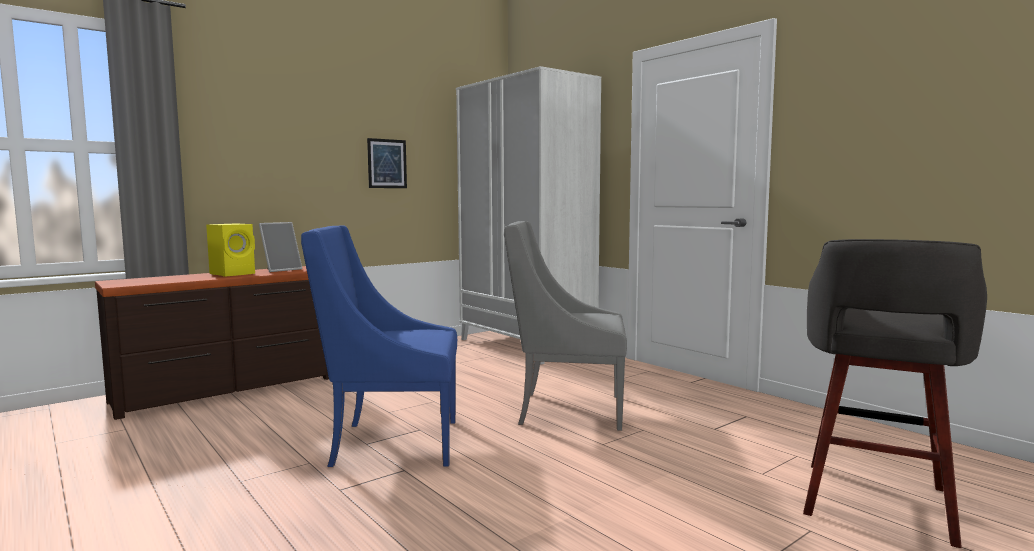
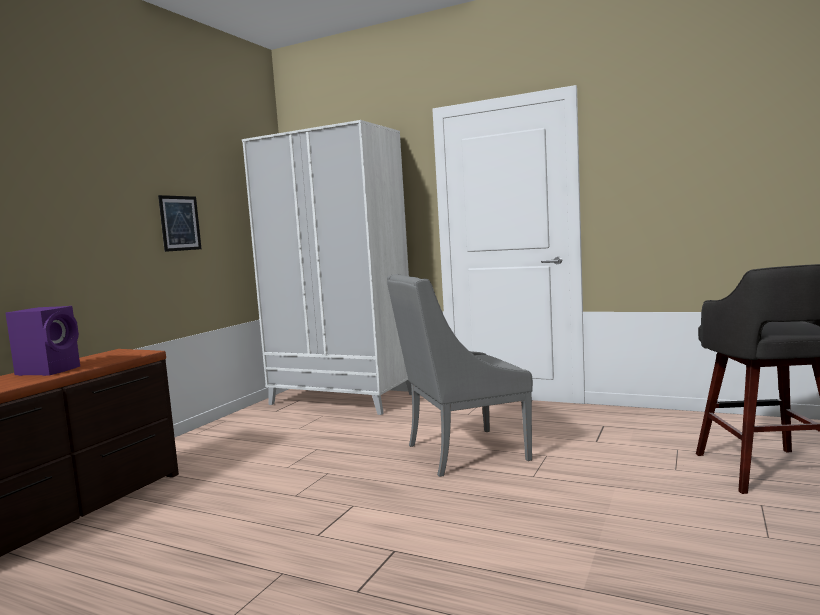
camera: 25 degrees left, 0 degrees up
(234, 274) = (50, 370): yellow speaker -> purple speaker
(281, 269) = (100, 357): picture frame -> none
(391, 443) = (343, 527): blue armchair -> none

